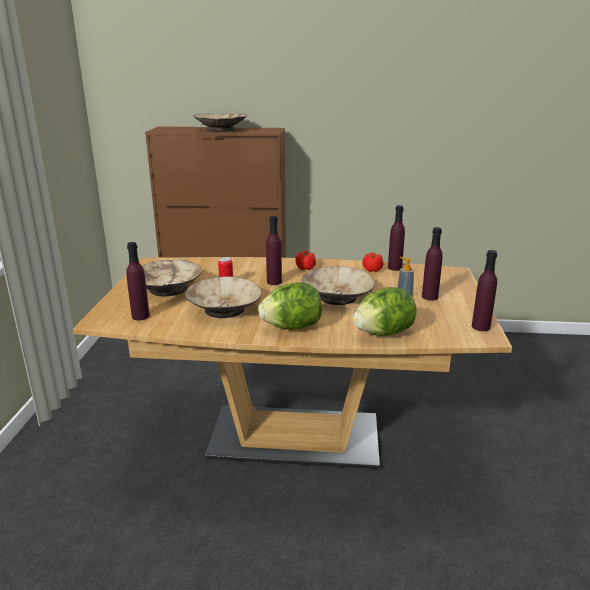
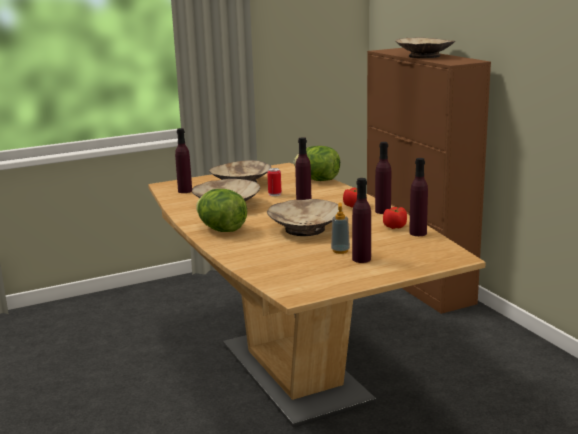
camera: 60 degrees right, 5 degrees down
(383, 333) = (250, 258): lettuce -> lettuce (318, 180)
(480, 327) = (316, 289): purple bottle -> purple bottle (383, 211)

